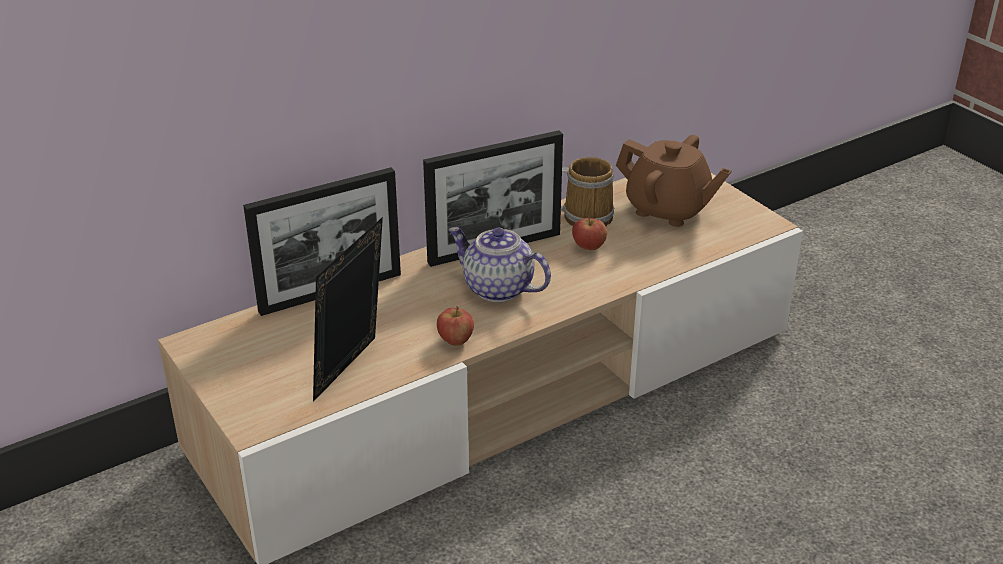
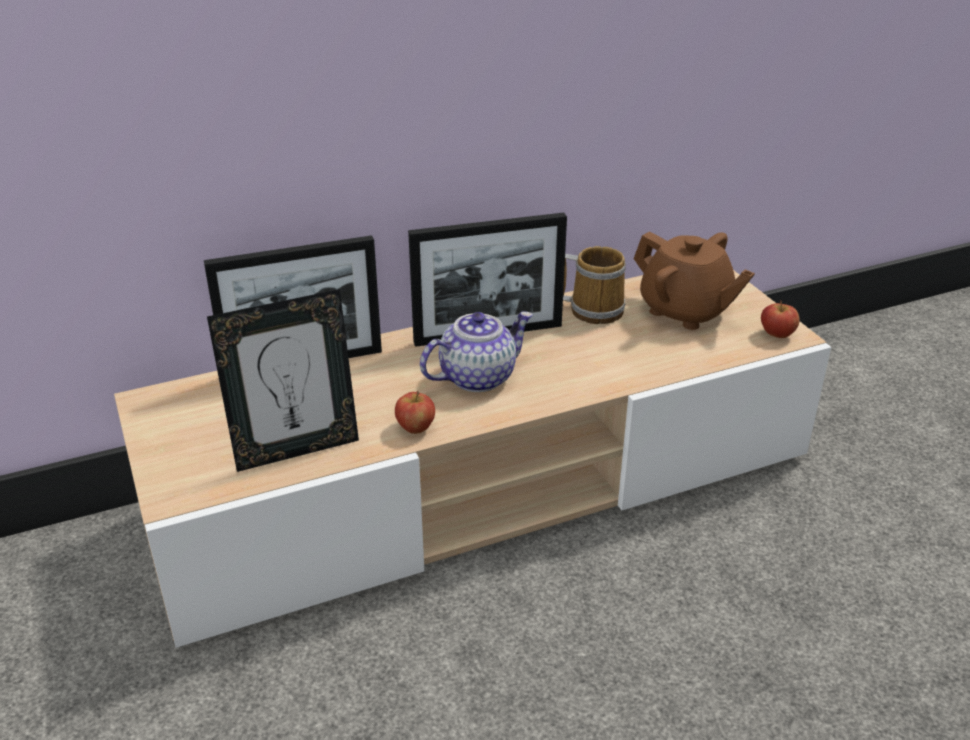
camera: 10 degrees right, 0 degrees up
(353, 371) = (296, 449): picture frame -> picture frame turned 150 degrees counterclockwise
(497, 288) = (477, 376): teapot -> teapot turned 105 degrees clockwise
(589, 247) = (589, 342): apple -> apple (777, 334)

